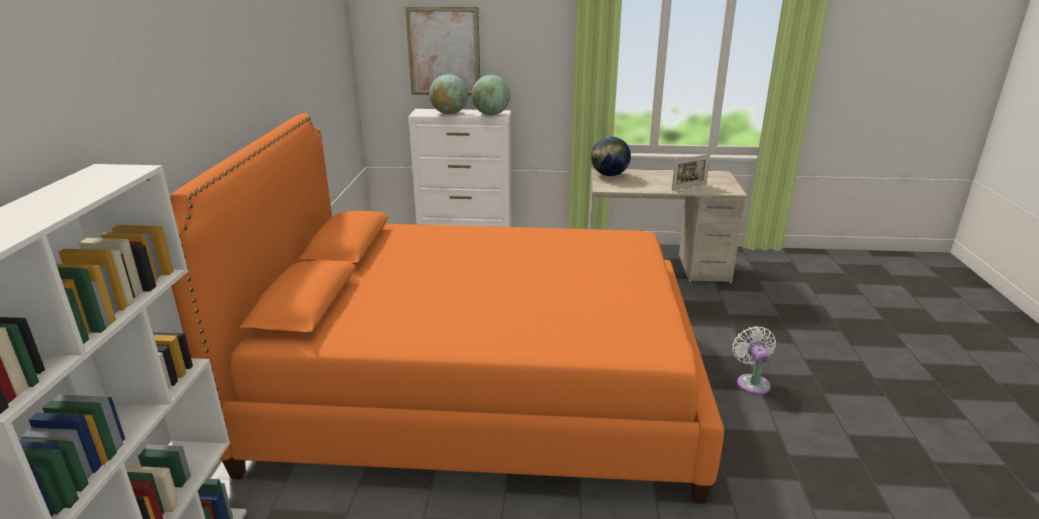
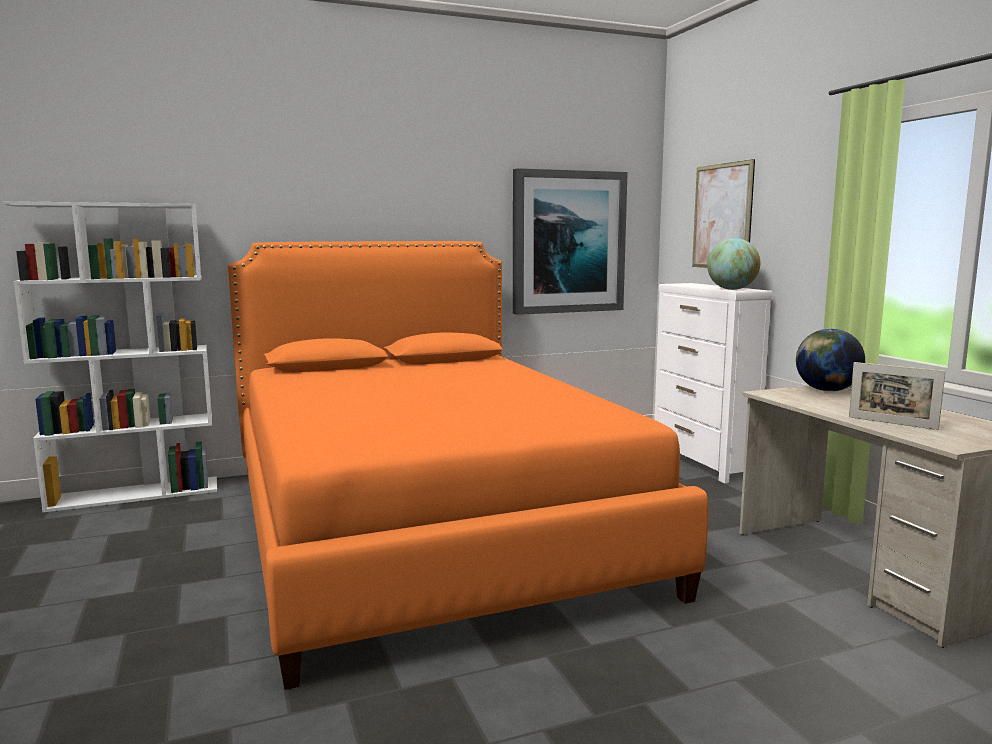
camera: 65 degrees right, 15 degrees down
(325, 91) = (568, 242): none -> picture
(449, 113) = (698, 286): globe -> none
(752, 382) = (611, 703): white fan -> none

